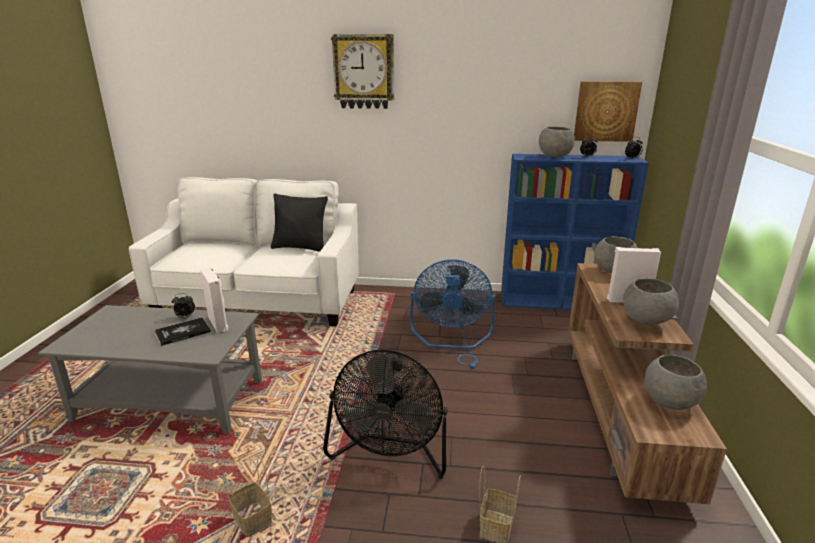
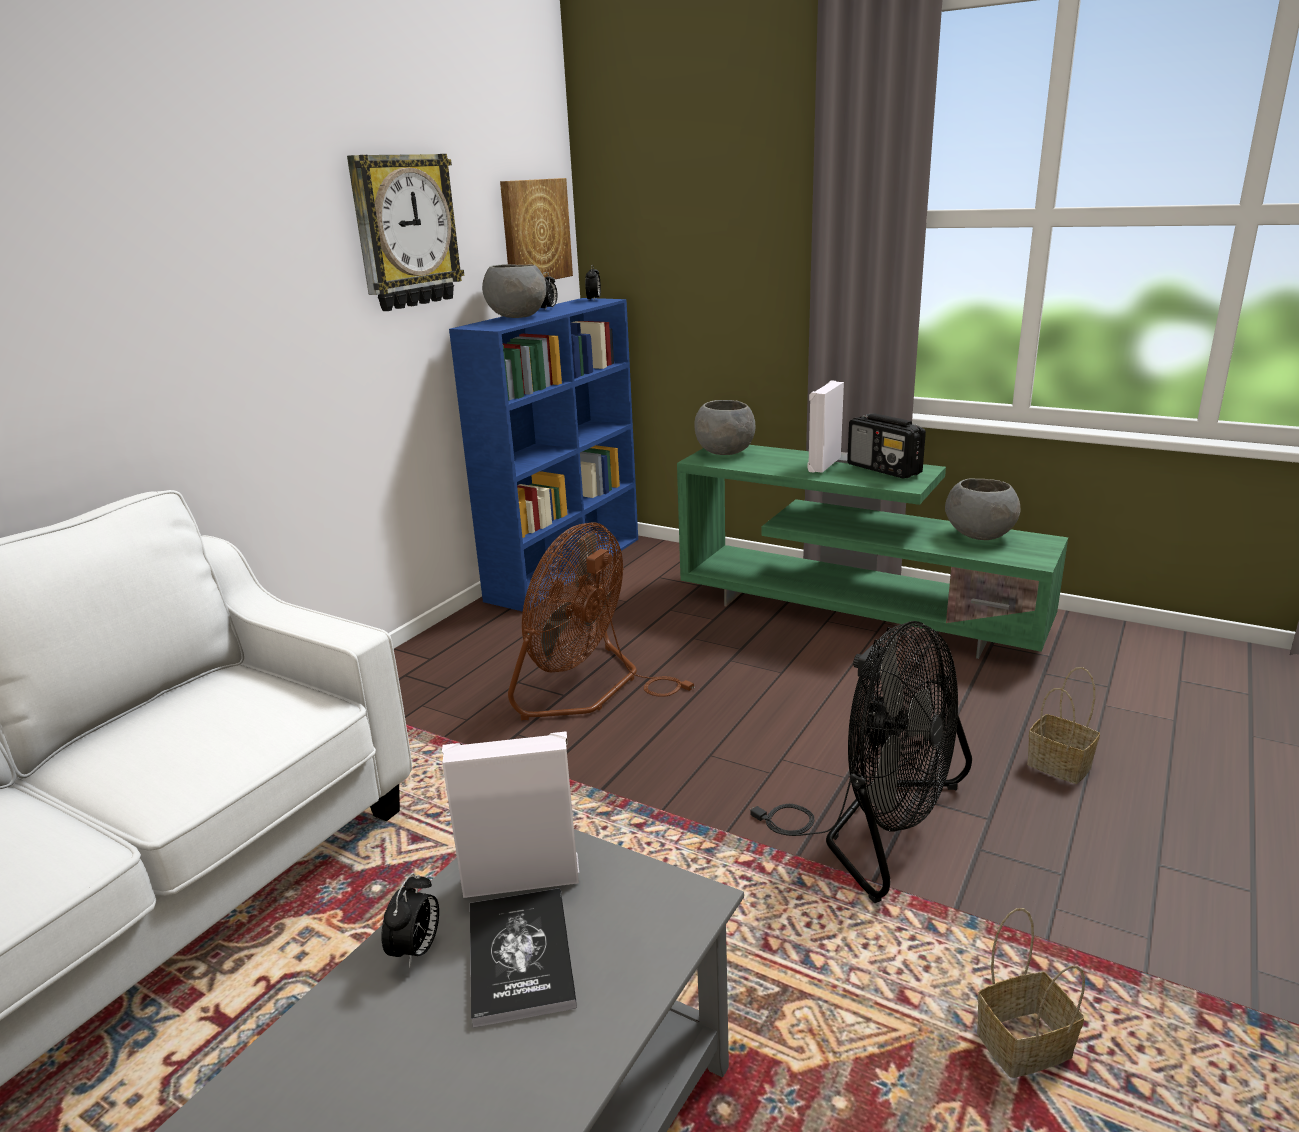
camera: 65 degrees left, 0 degrees up
(300, 248) = (180, 698): black pillow -> none
(364, 72) = (129, 178): wall clock -> wall clock (405, 231)
(453, 342) = (599, 686): blue fan -> brown fan
(619, 410) = (859, 613): brown tv stand -> green tv stand
(646, 321) = (884, 469): grey bowl -> radio

